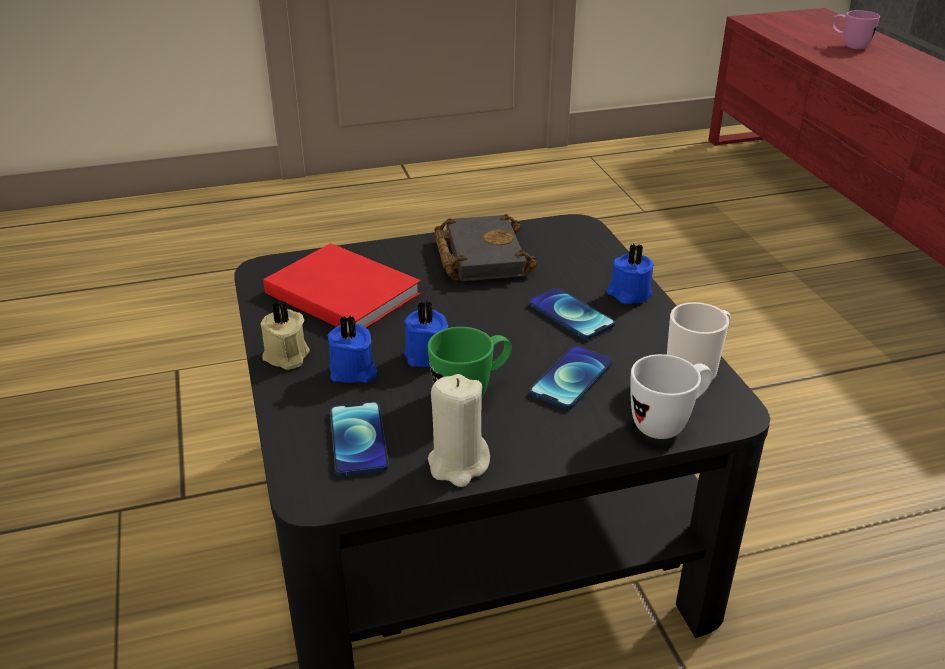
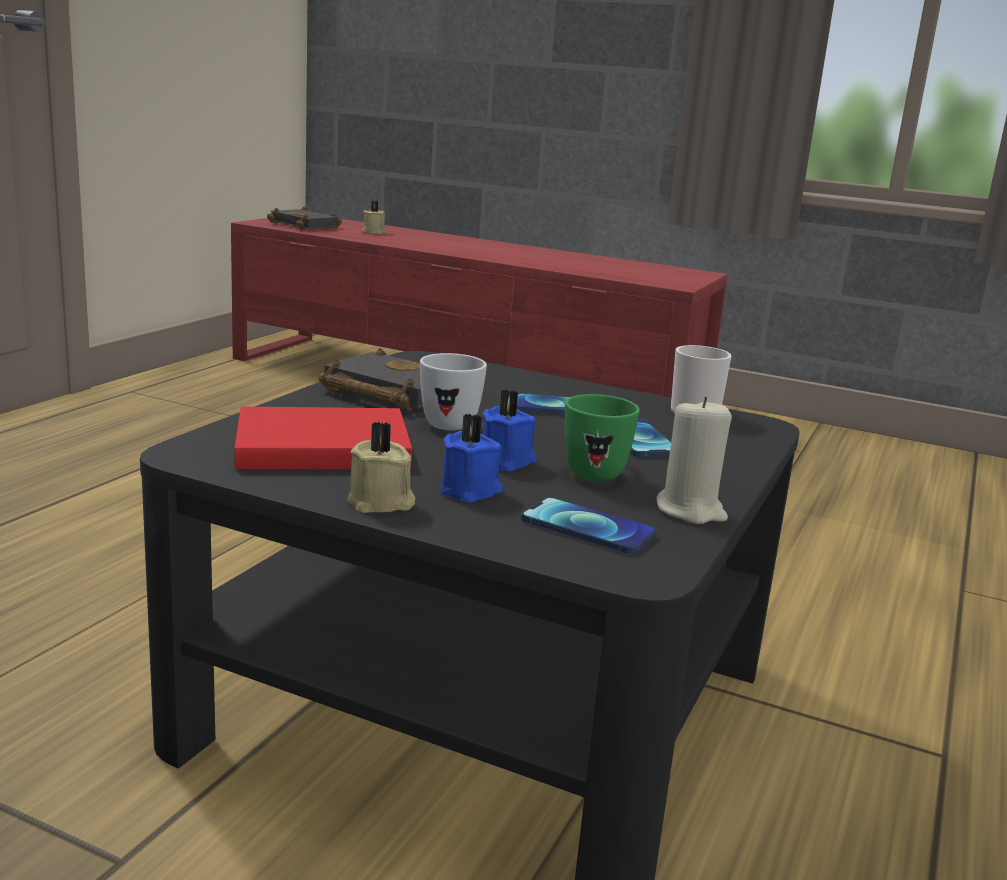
camera: 50 degrees left, 15 degrees down
(628, 294) = (557, 385): blue candle -> none
(668, 423) = (748, 441): white mug -> white mug (452, 422)
(794, 28) = (307, 225): none -> black book
(849, 46) = (373, 232): pink mug -> beige candle

